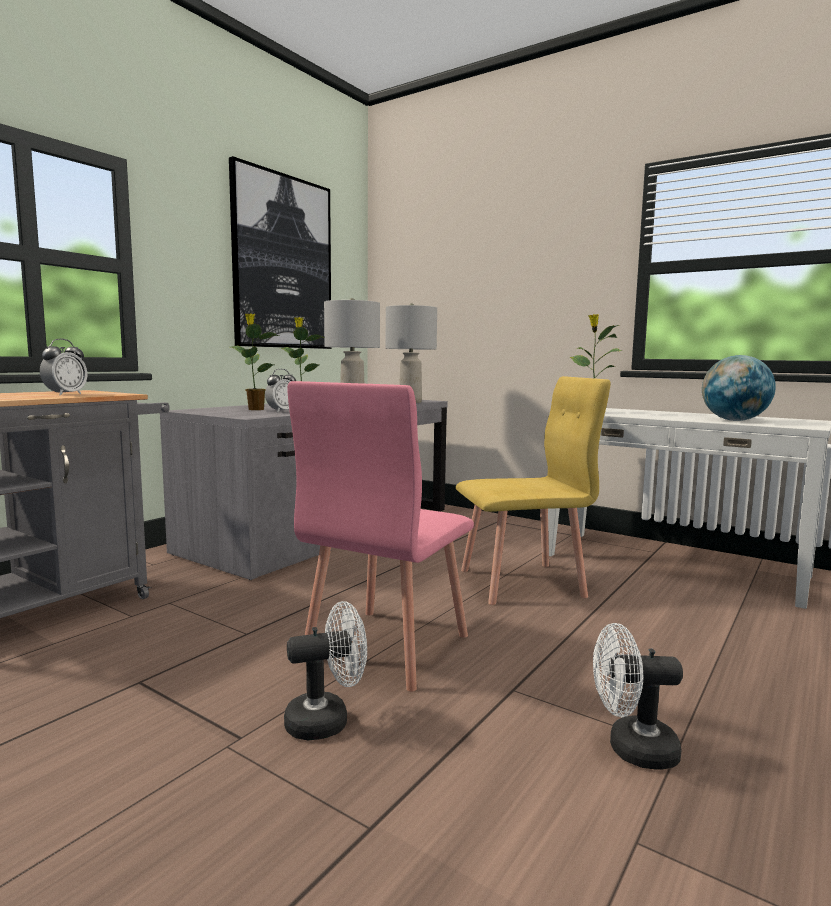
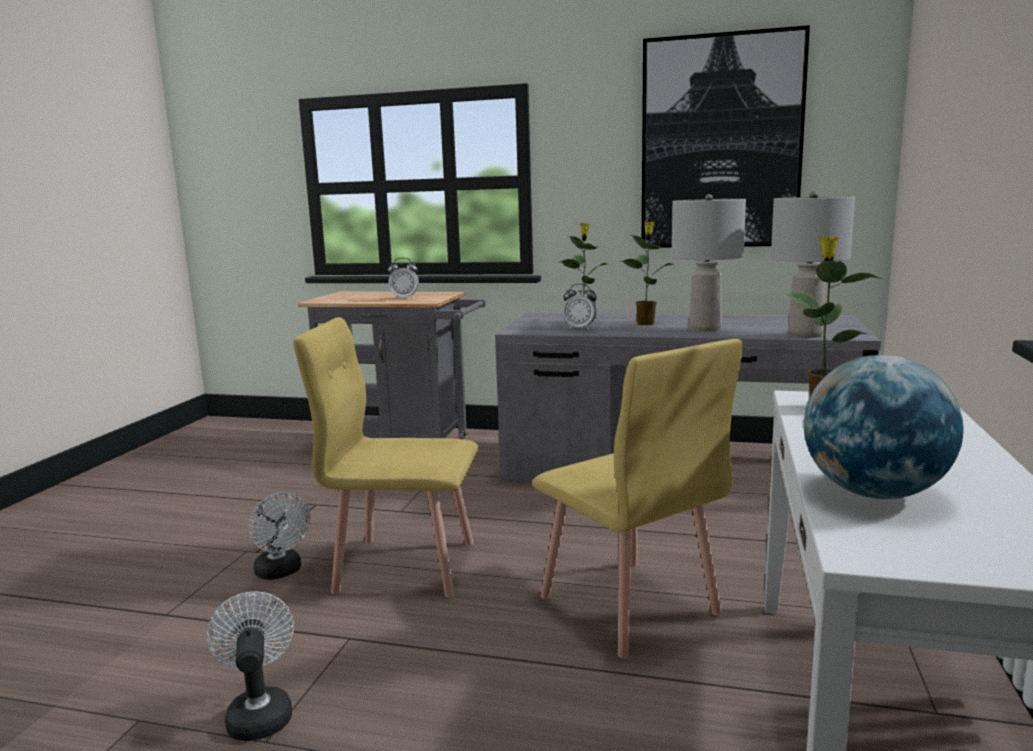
camera: 70 degrees right, 5 degrees up
(385, 647) = (404, 565): pink chair -> yellow chair

